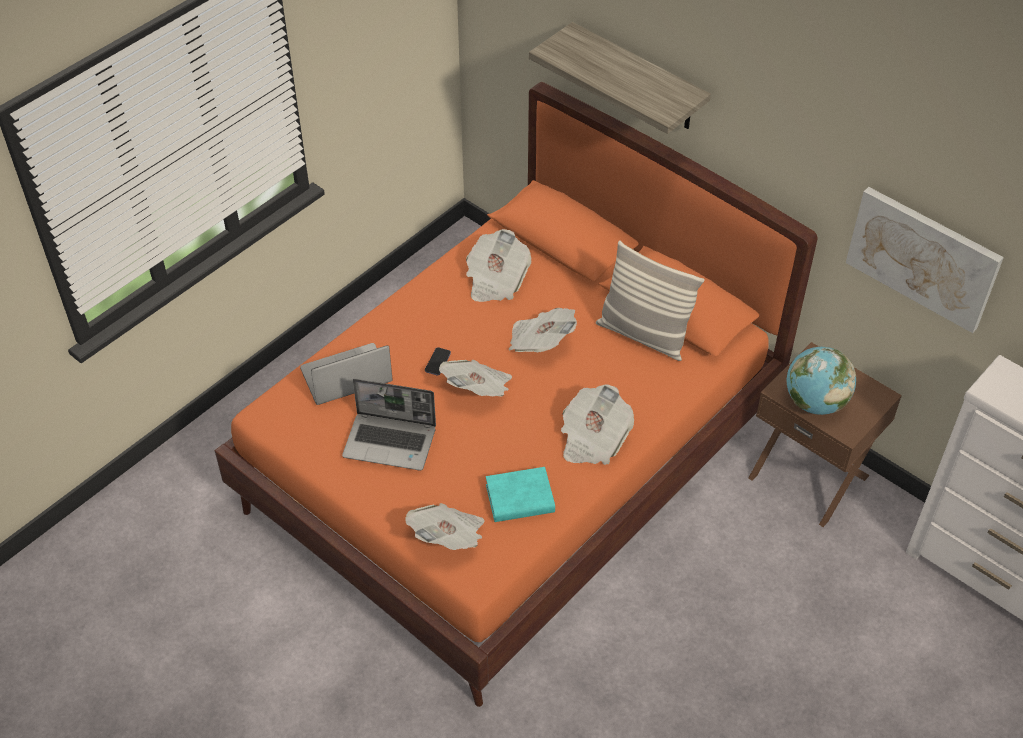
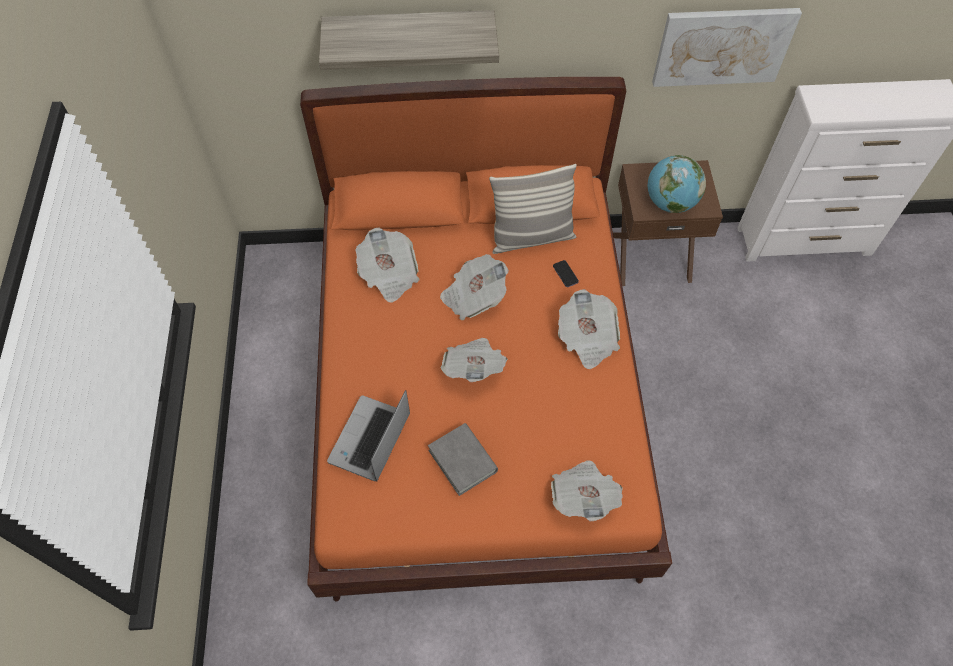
camera: 45 degrees left, 10 degrees up
(391, 442) = (462, 461): laptop -> grey book
(437, 362) = (422, 371): phone -> phone (565, 274)
(520, 499) = (594, 424): turquoise book -> none

